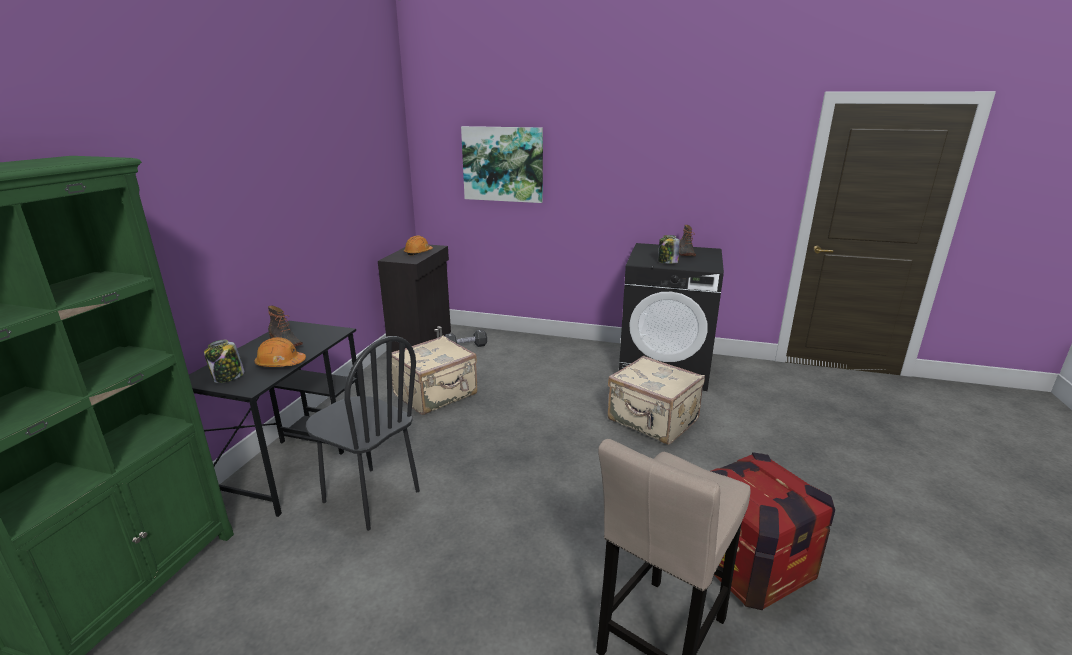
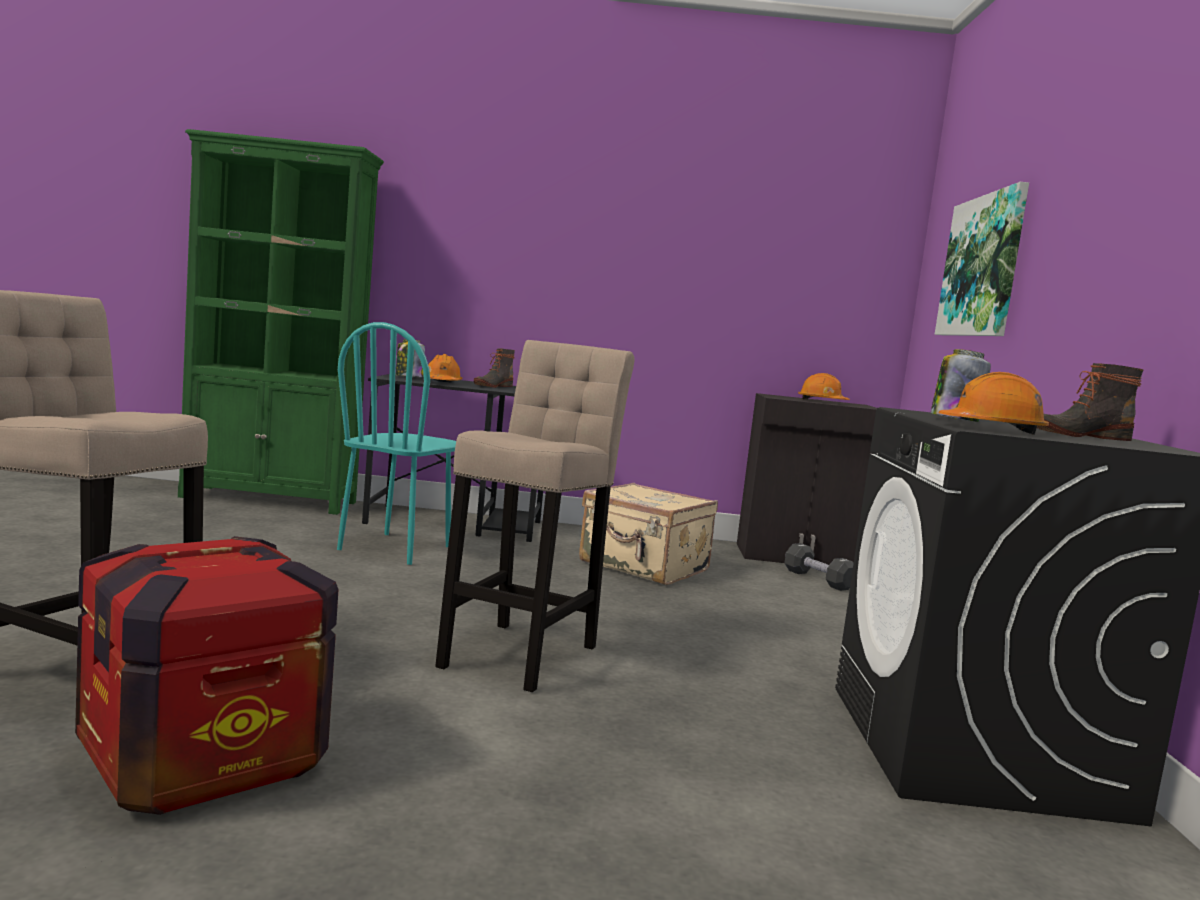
camera: 75 degrees right, 15 degrees down
(371, 497) = (396, 548): black chair -> turquoise chair
(591, 455) = (523, 653): none -> beige stool
(652, 421) = (680, 713): beige suitcase -> none
(704, 265) = (992, 430): none -> orange hard hat

